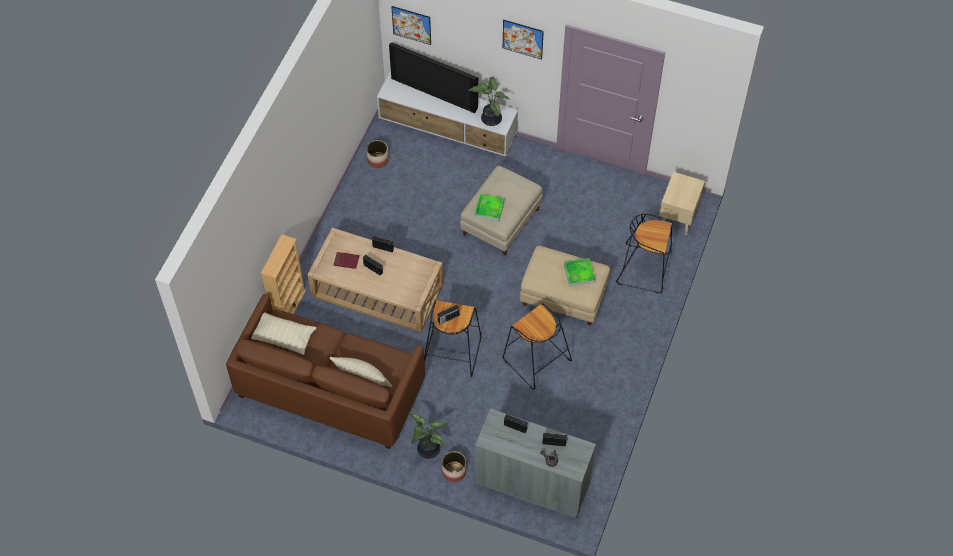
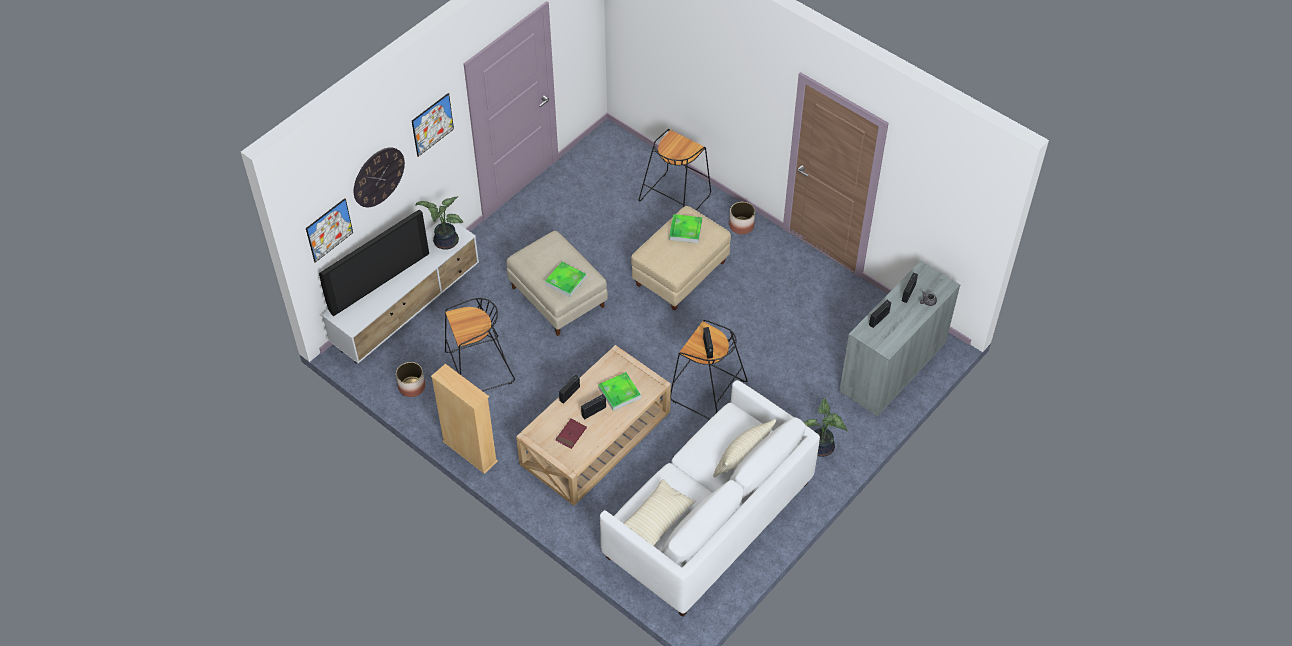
camera: 70 degrees left, 5 degrees down
(288, 306) = (577, 533): beige bookcase -> beige bookcase (470, 451)
(330, 389) = (708, 520): brown sofa -> white sofa
(397, 280) = (619, 393): none -> tray
(453, 471) = (856, 432): planter -> planter (741, 226)
(463, 29) = (378, 177): none -> wall clock
(535, 360) = (747, 320): black stool -> black stool (478, 368)
(677, 217) = (624, 152): beige nightstand -> none

